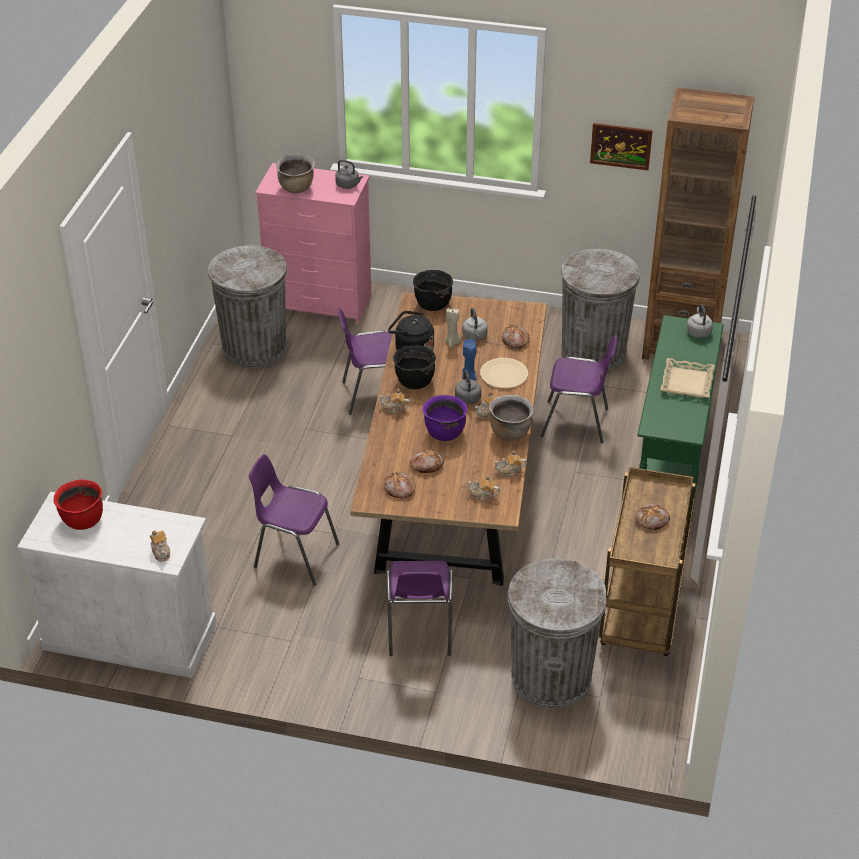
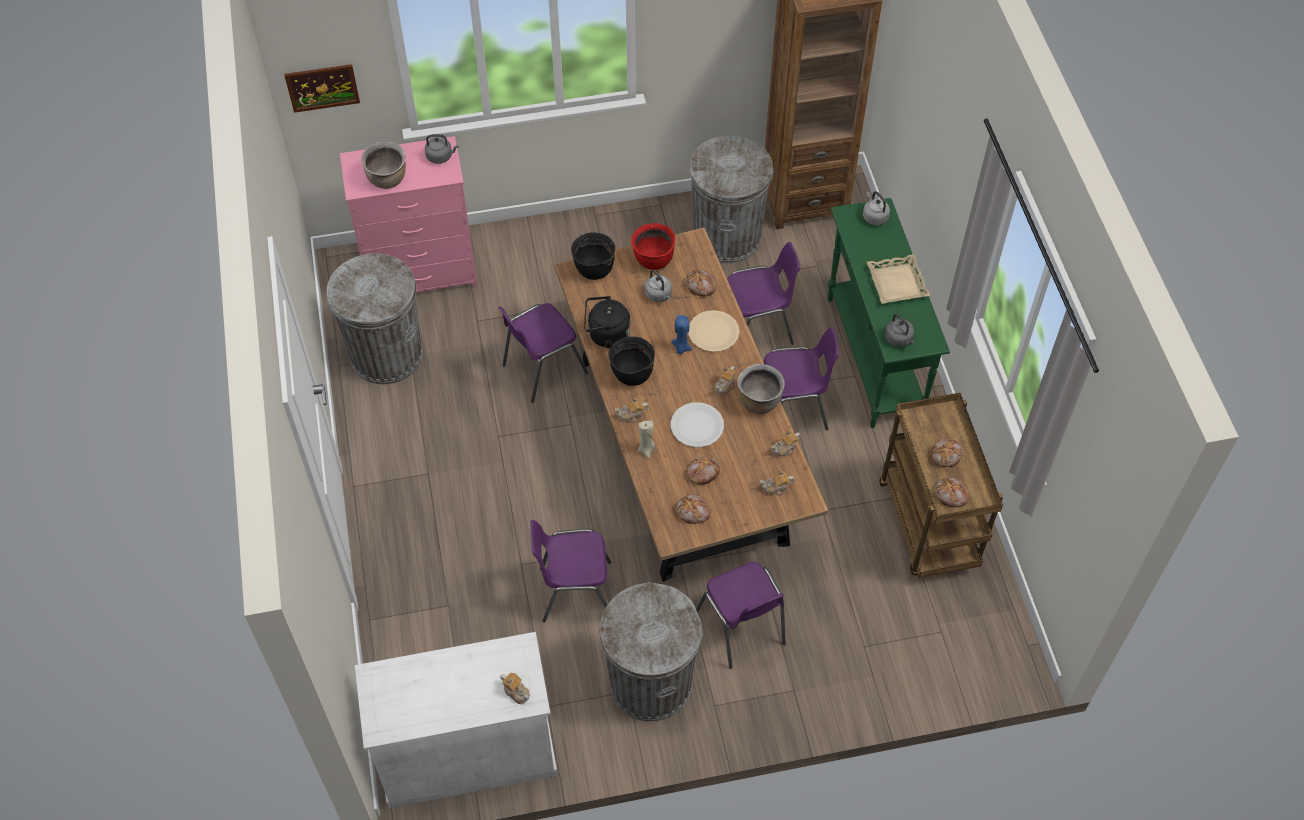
camera: 25 degrees left, 15 degrees up
(82, 520) = (412, 687): red cooking pot -> red cooking pot (653, 260)
(444, 432) = (697, 426): purple cooking pot -> white plate
(452, 342) = (641, 311): beige candle -> beige candle (646, 449)
(468, 400) = (696, 376): grey kettle -> grey kettle (899, 339)
(550, 677) = (887, 629): grey trash can -> grey trash can (650, 683)
(571, 489) = (792, 410): none -> purple chair
(621, 146) = (722, 32): picture -> picture (322, 87)
(636, 550) = (950, 495): none -> bread

